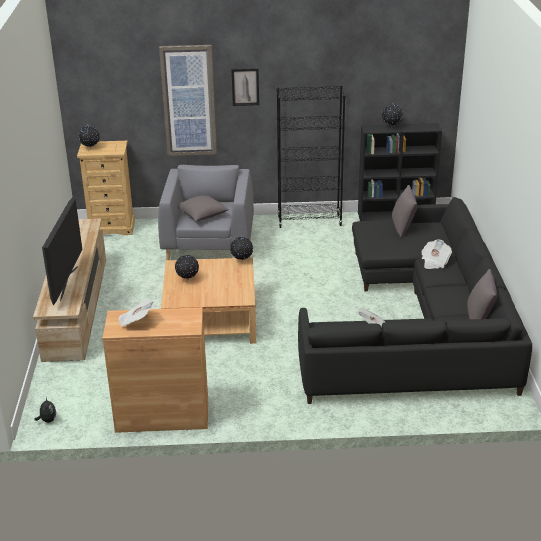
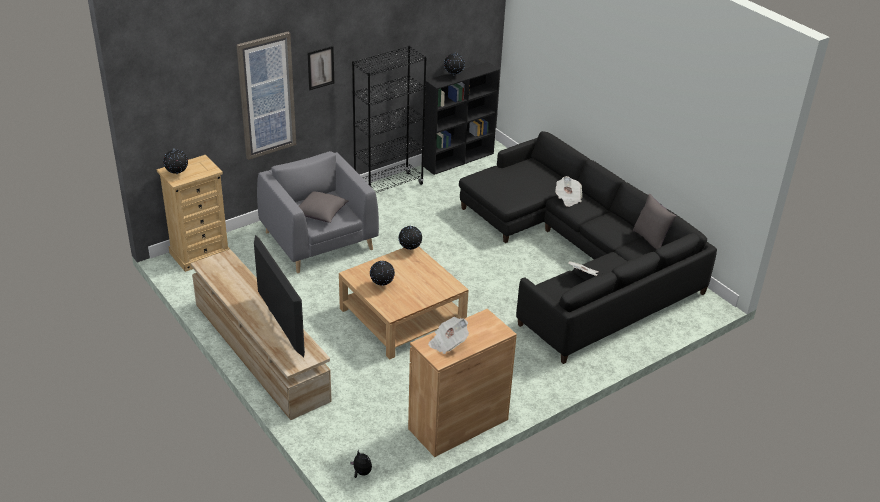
camera: 35 degrees left, 5 degrees up
(403, 228) = (511, 173): grey pillow -> none

